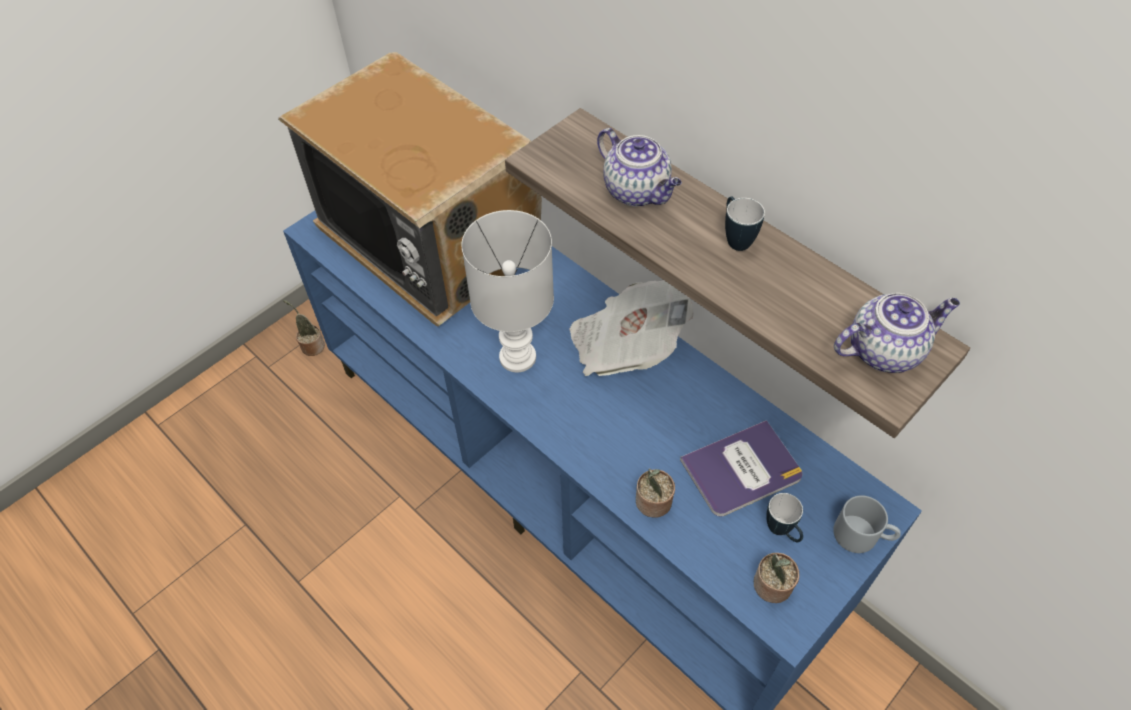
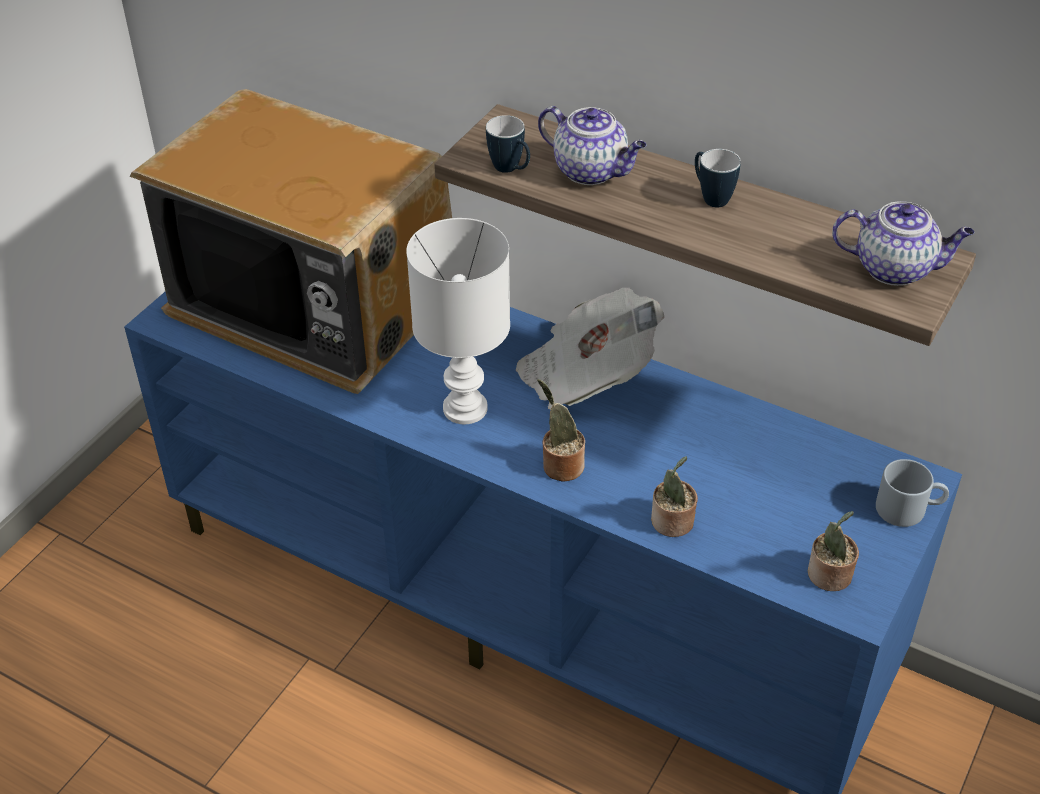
camera: 15 degrees left, 10 degrees down
(311, 345) = (133, 507): potted plant -> potted plant (560, 465)
(741, 469) = (758, 472): book -> none
(782, 532) = (823, 522): mug -> mug (511, 170)
(885, 350) = (895, 268): teapot -> teapot turned 45 degrees clockwise

